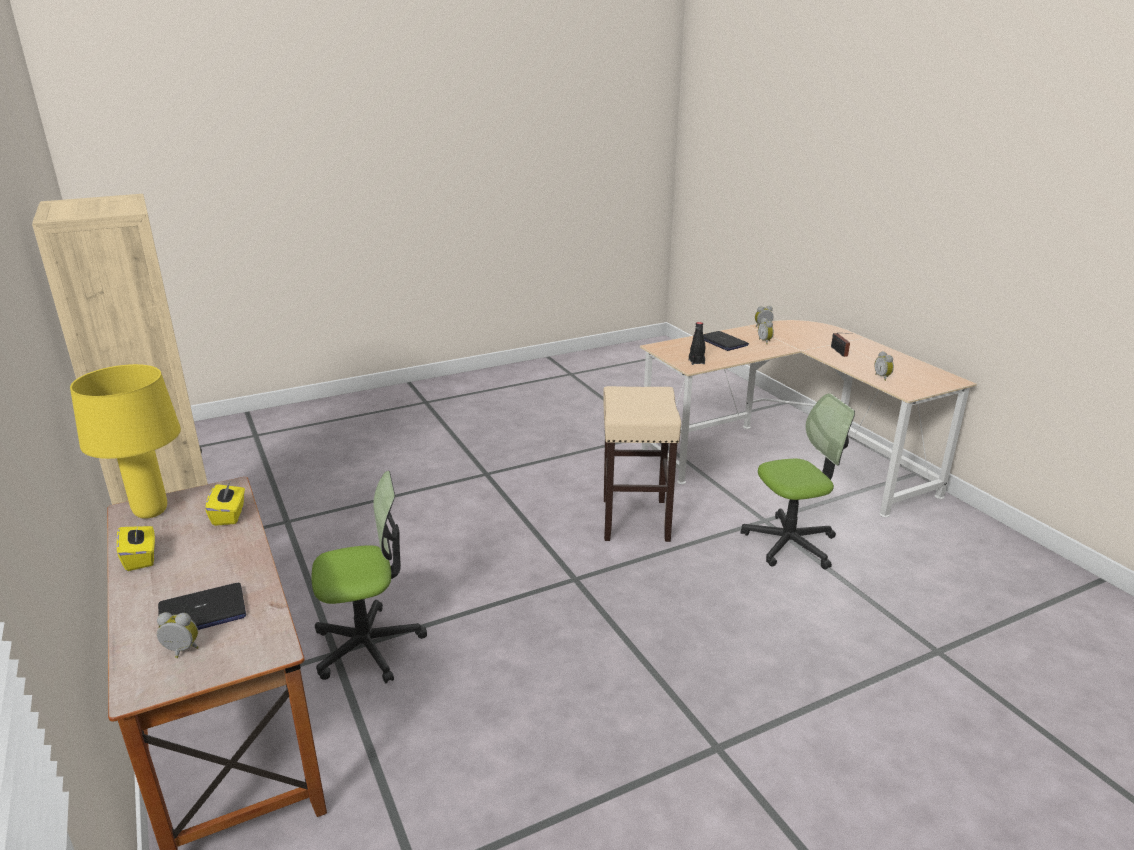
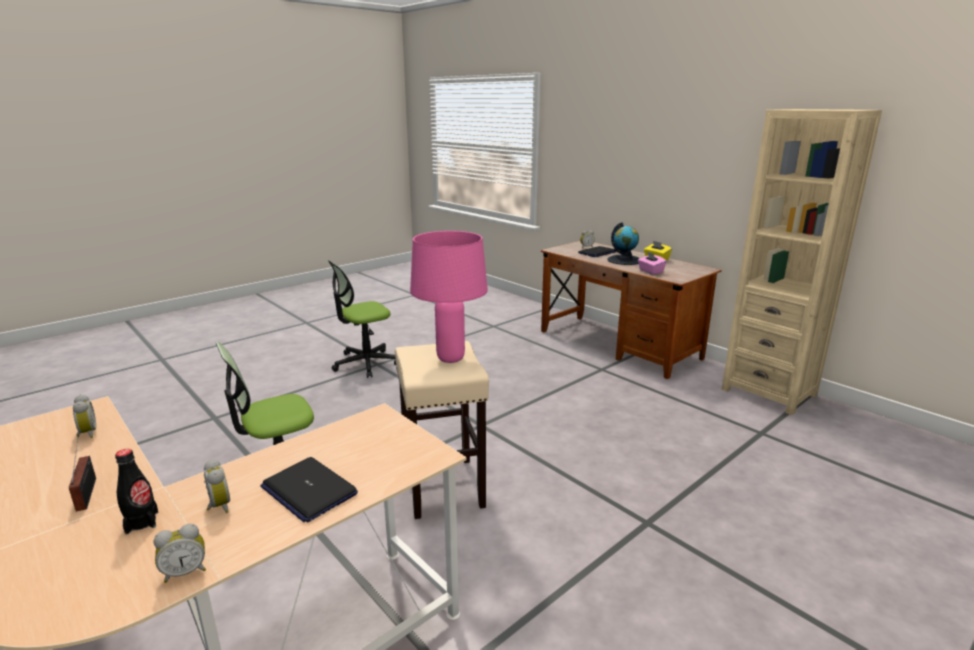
camera: 165 degrees right, 5 degrees down
(151, 511) = (693, 269): yellow table lamp -> none
(205, 564) = (624, 260): none -> globe
(229, 515) = (650, 271): yellow tissue box -> pink tissue box
(368, 646) = (587, 374): office chair -> office chair (366, 363)
(629, 401) = (451, 359): none -> pink table lamp
(696, 362) = (369, 428): black bottle -> black bottle (142, 522)

